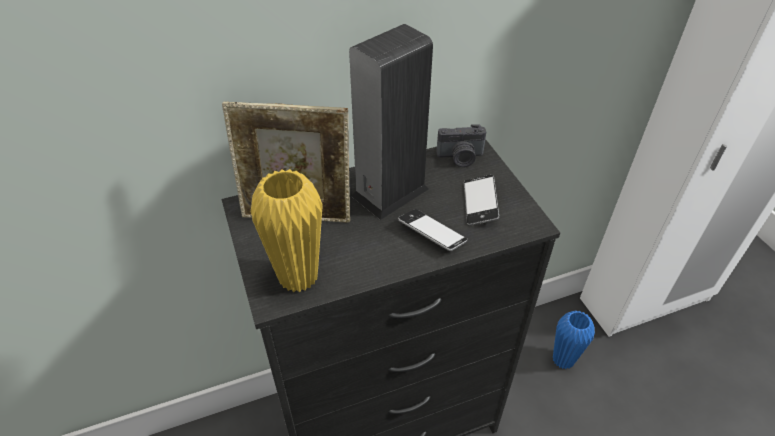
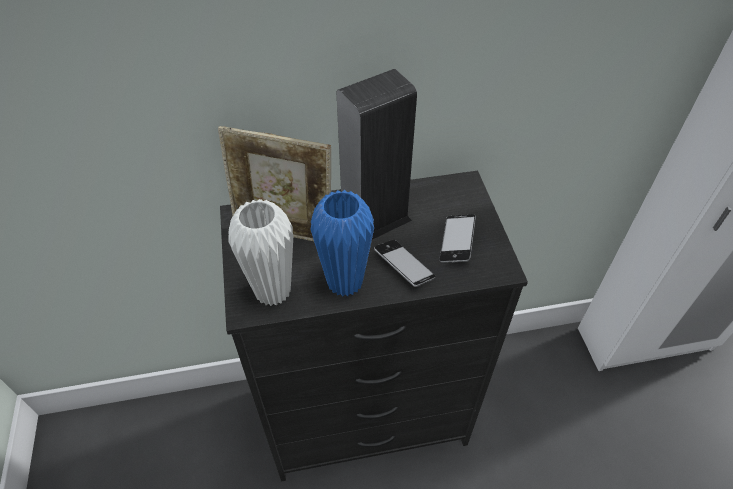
camera: 10 degrees right, 5 degrees up
(298, 277) = (273, 291): yellow vase -> white vase
(460, 158) = (450, 192): camera -> none
(563, 360) = (547, 387): blue vase -> blue vase (345, 282)

